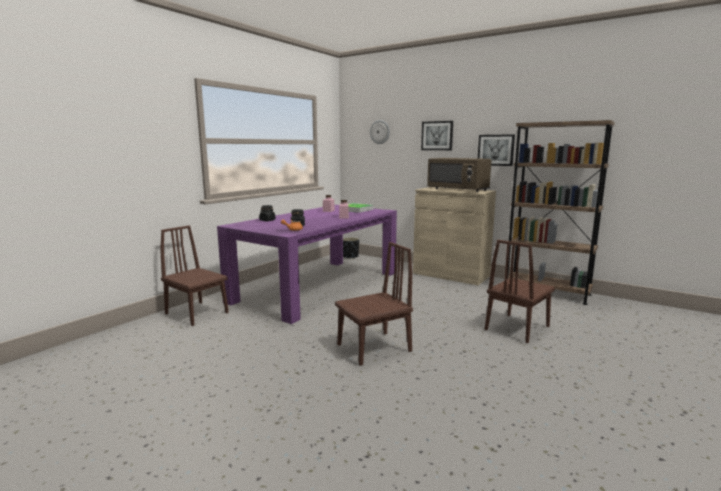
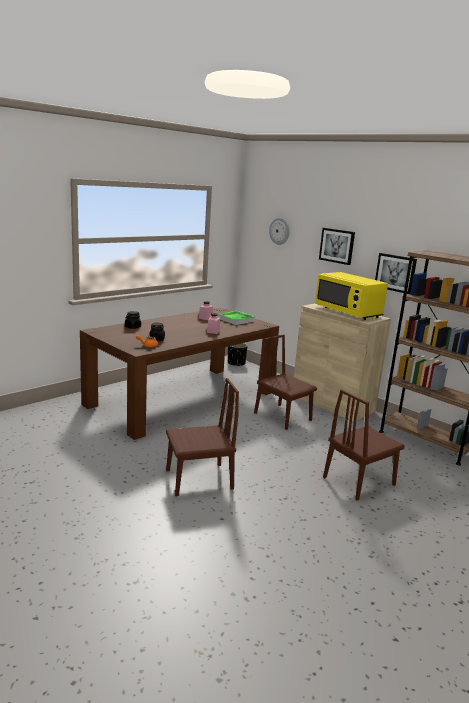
camera: 10 degrees right, 5 degrees up
(197, 313) = (53, 413): brown chair -> brown chair (282, 416)
(318, 286) = (182, 398): purple dining table -> brown dining table
(458, 190) = (348, 312): brown microwave -> yellow microwave

